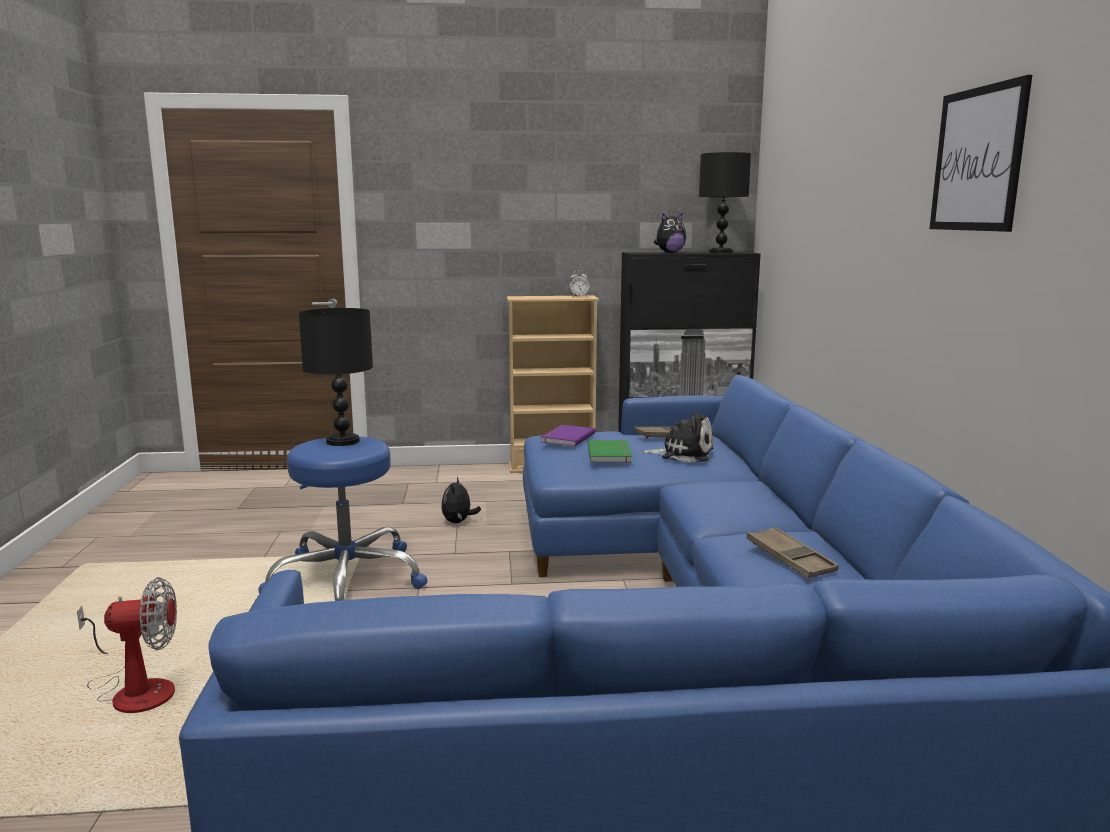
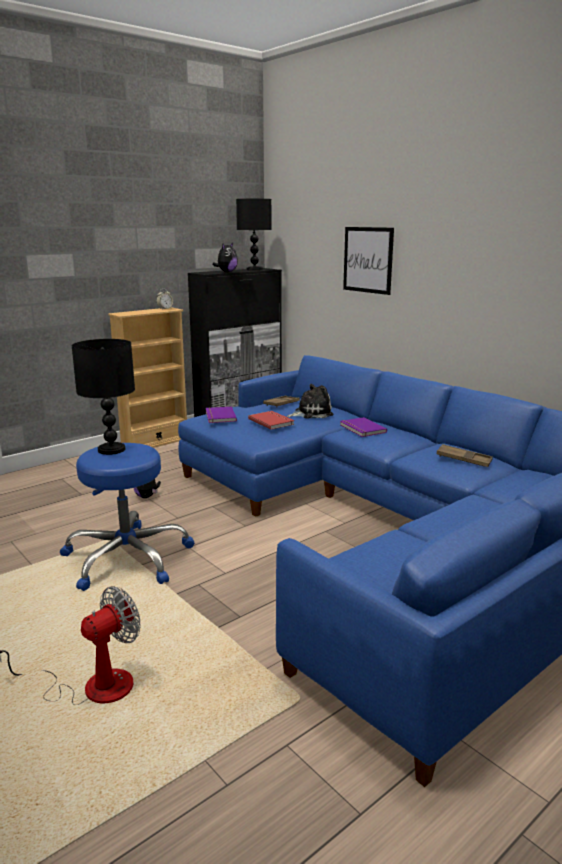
camera: 35 degrees left, 5 degrees up
(611, 454) = (272, 421): green book -> red book
(715, 486) = (361, 429): none -> purple book
(977, 159) = (500, 221): picture -> picture (368, 260)

